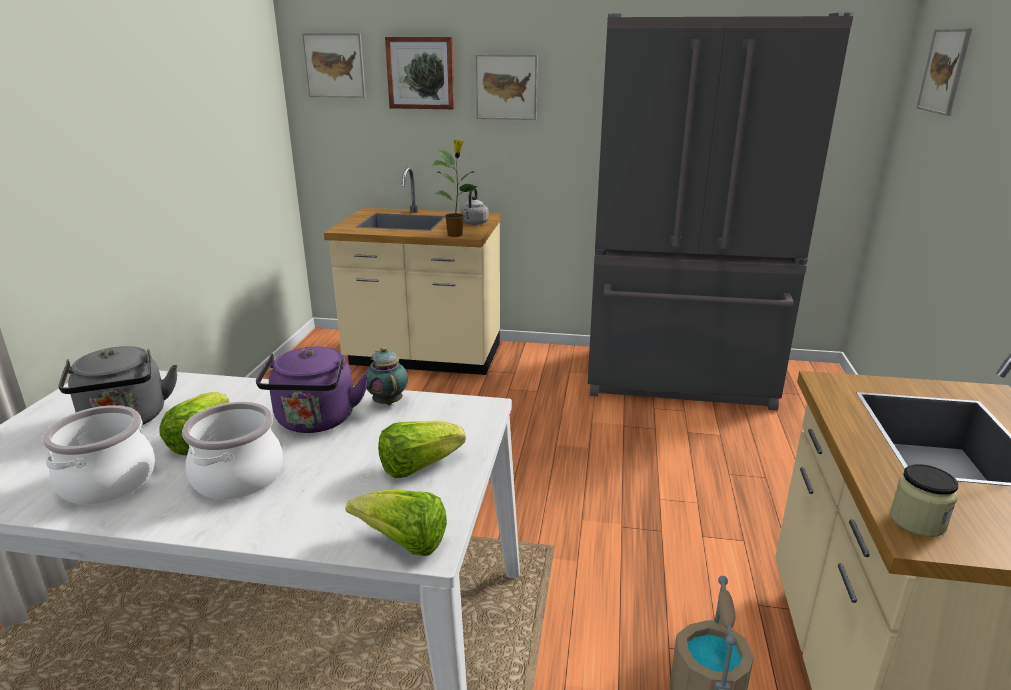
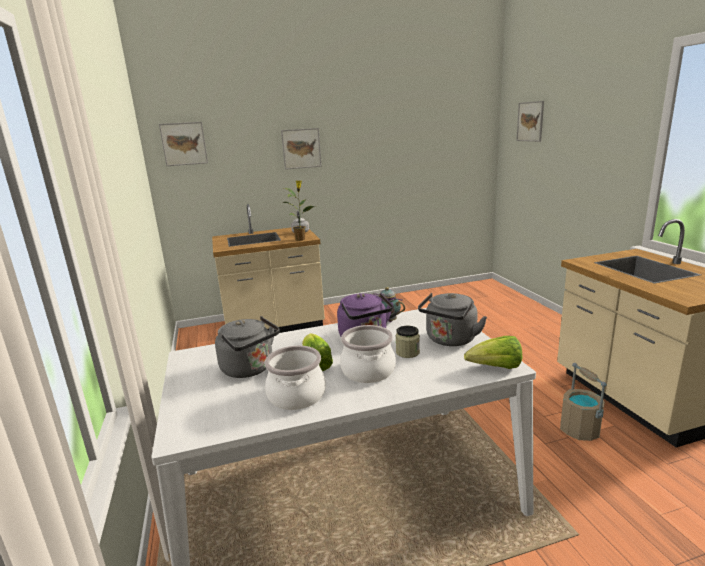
camera: 25 degrees left, 5 degrees down
(418, 466) = (450, 340): lettuce -> grey kettle
(421, 73) = (246, 144): picture -> none
(679, 379) = (428, 303): grey fridge -> none
(917, 521) = (678, 295): jar -> jar (407, 352)

